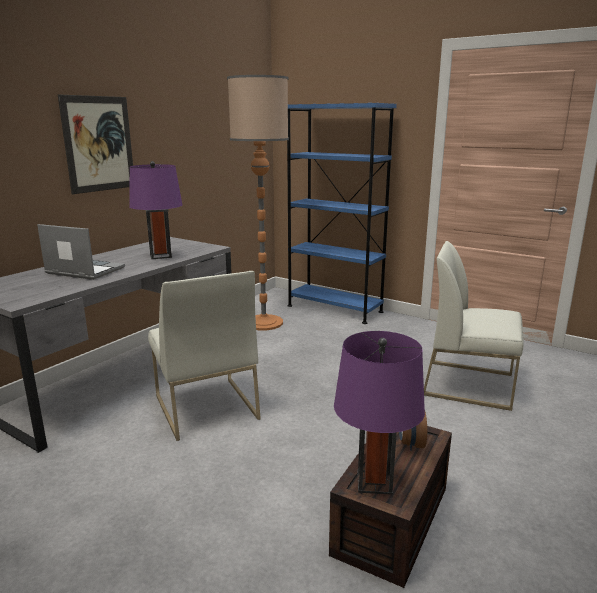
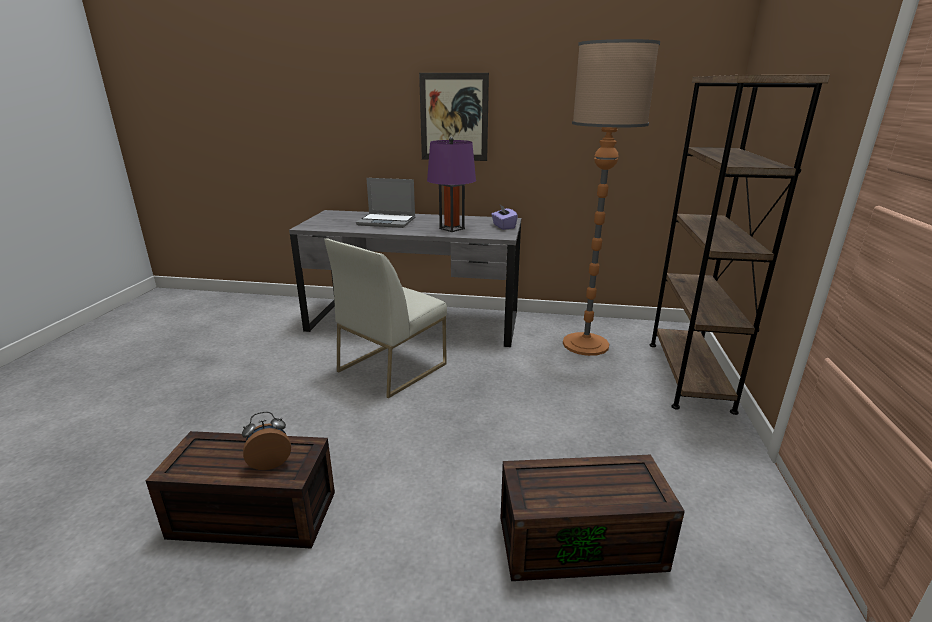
camera: 65 degrees right, 5 degrees up
(84, 271) = (387, 222): laptop -> laptop turned 105 degrees clockwise
(186, 243) = (503, 226): none -> purple tissue box
(334, 309) = (688, 375): blue bookcase -> brown bookcase
(374, 482) = (202, 451): purple table lamp -> none
(469, 384) = (582, 541): white chair -> brown storage box

